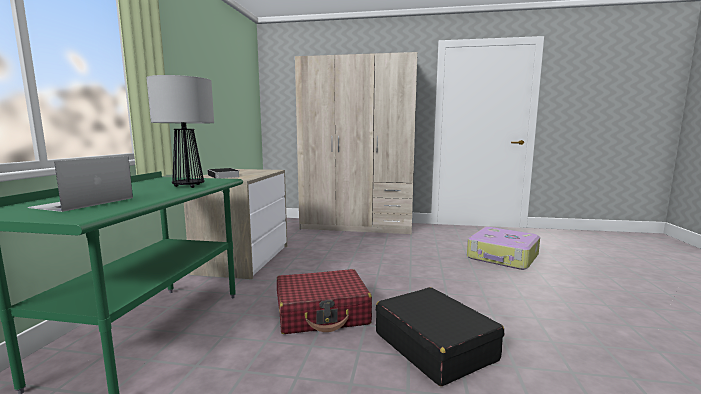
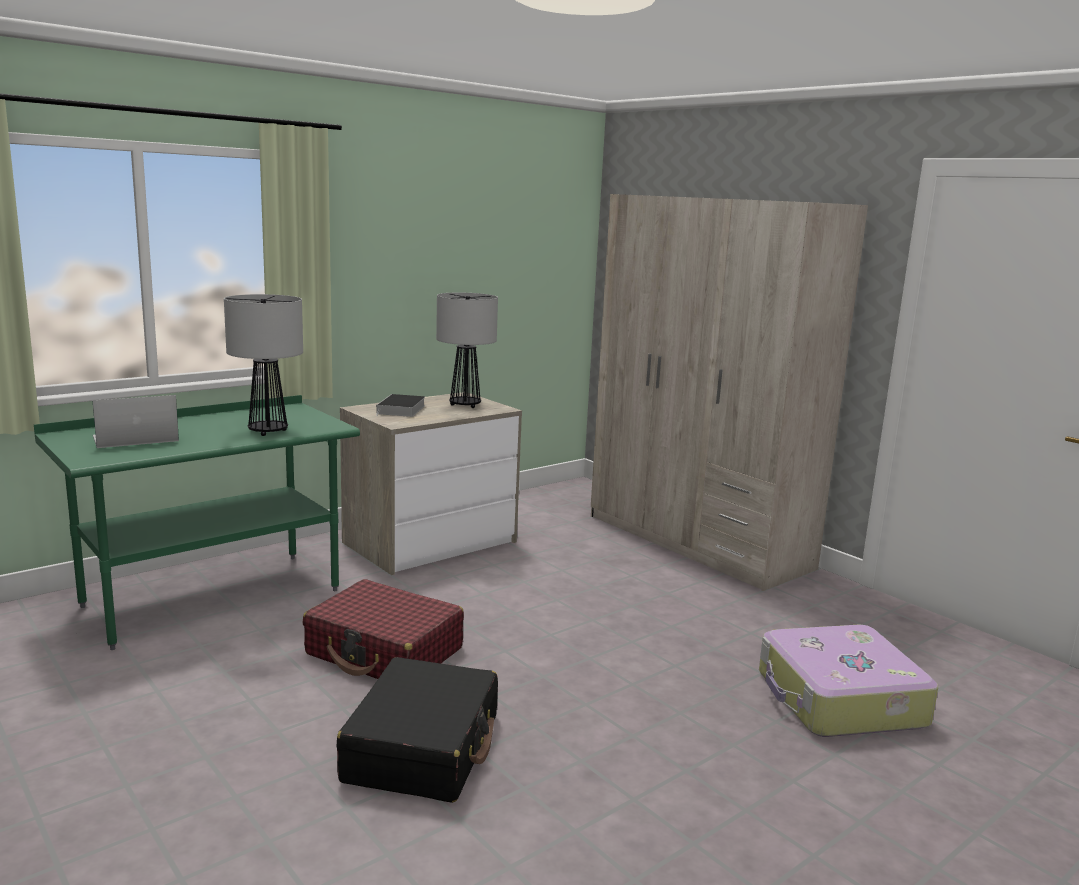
camera: 40 degrees right, 5 degrees up
(251, 171) = (465, 405): none -> table lamp

